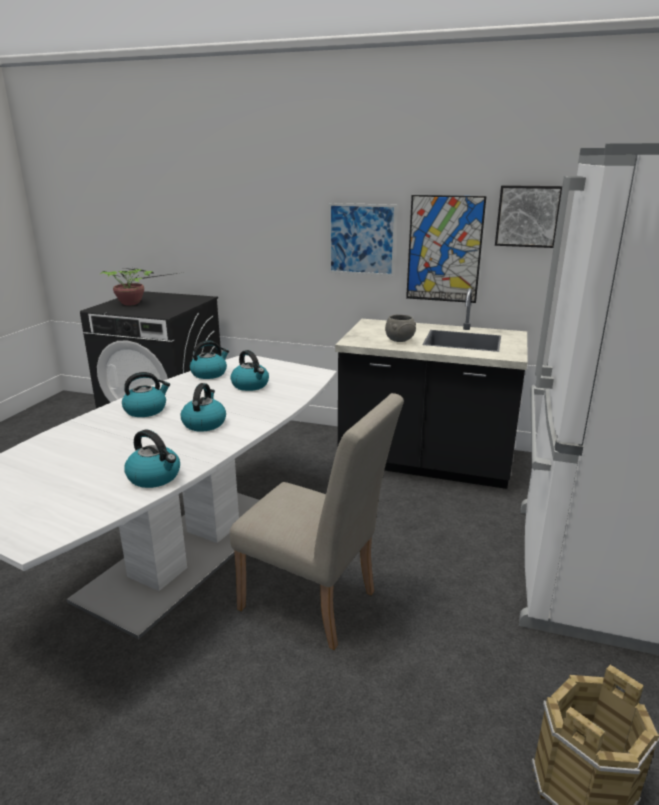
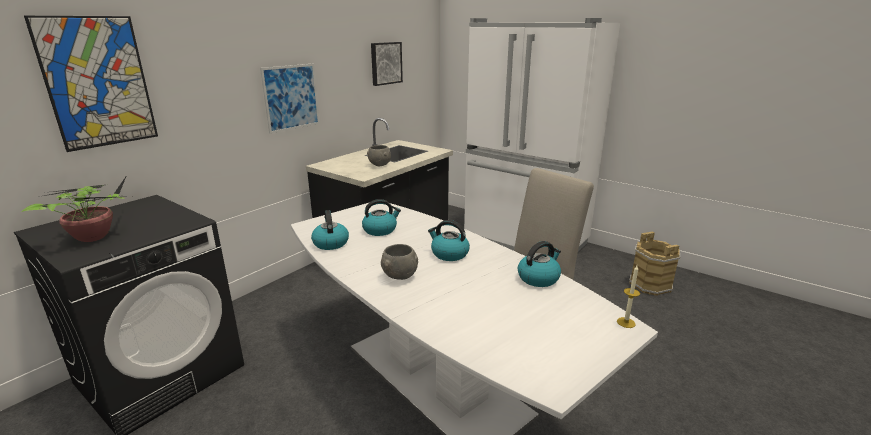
camera: 70 degrees left, 0 degrees up
(45, 539) = (626, 322): none -> candle
(146, 410) = (399, 276): kettle -> grey bowl
(444, 249) = (347, 94): picture -> picture (98, 82)

